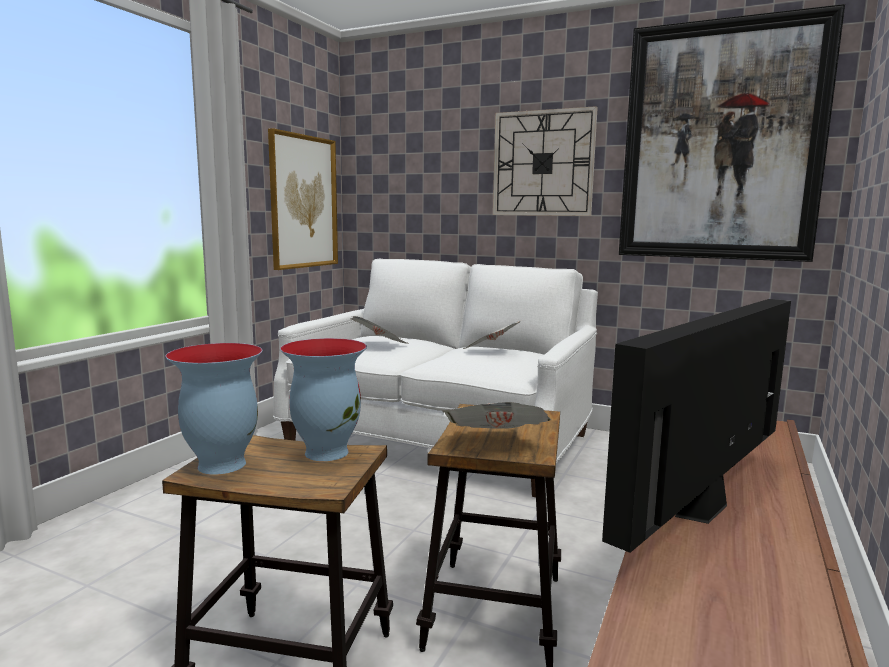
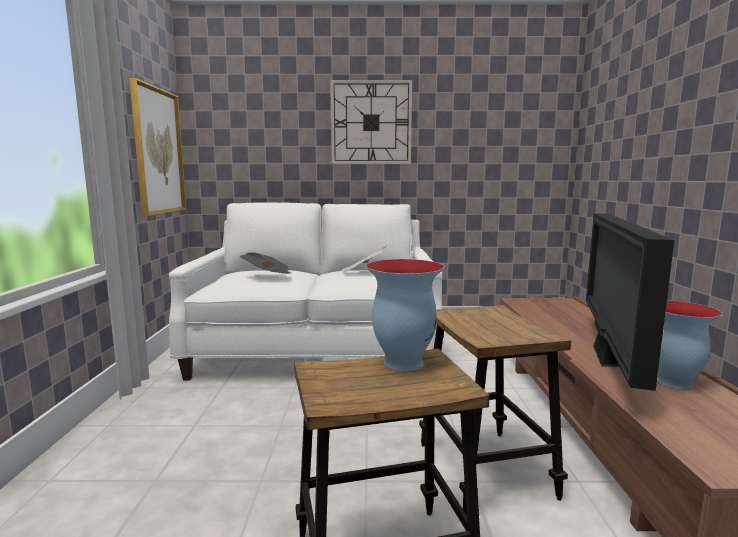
camera: 25 degrees left, 0 degrees up
(220, 464) = (336, 391): vase -> vase (674, 382)
(495, 445) = (507, 334): newspaper -> none
(720, 142) = (498, 111): picture -> none

